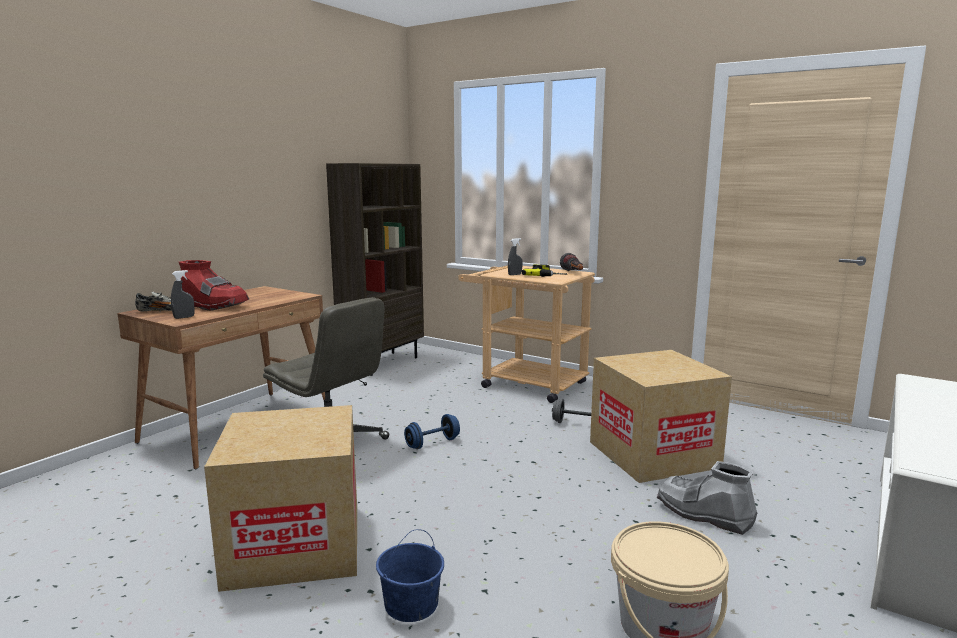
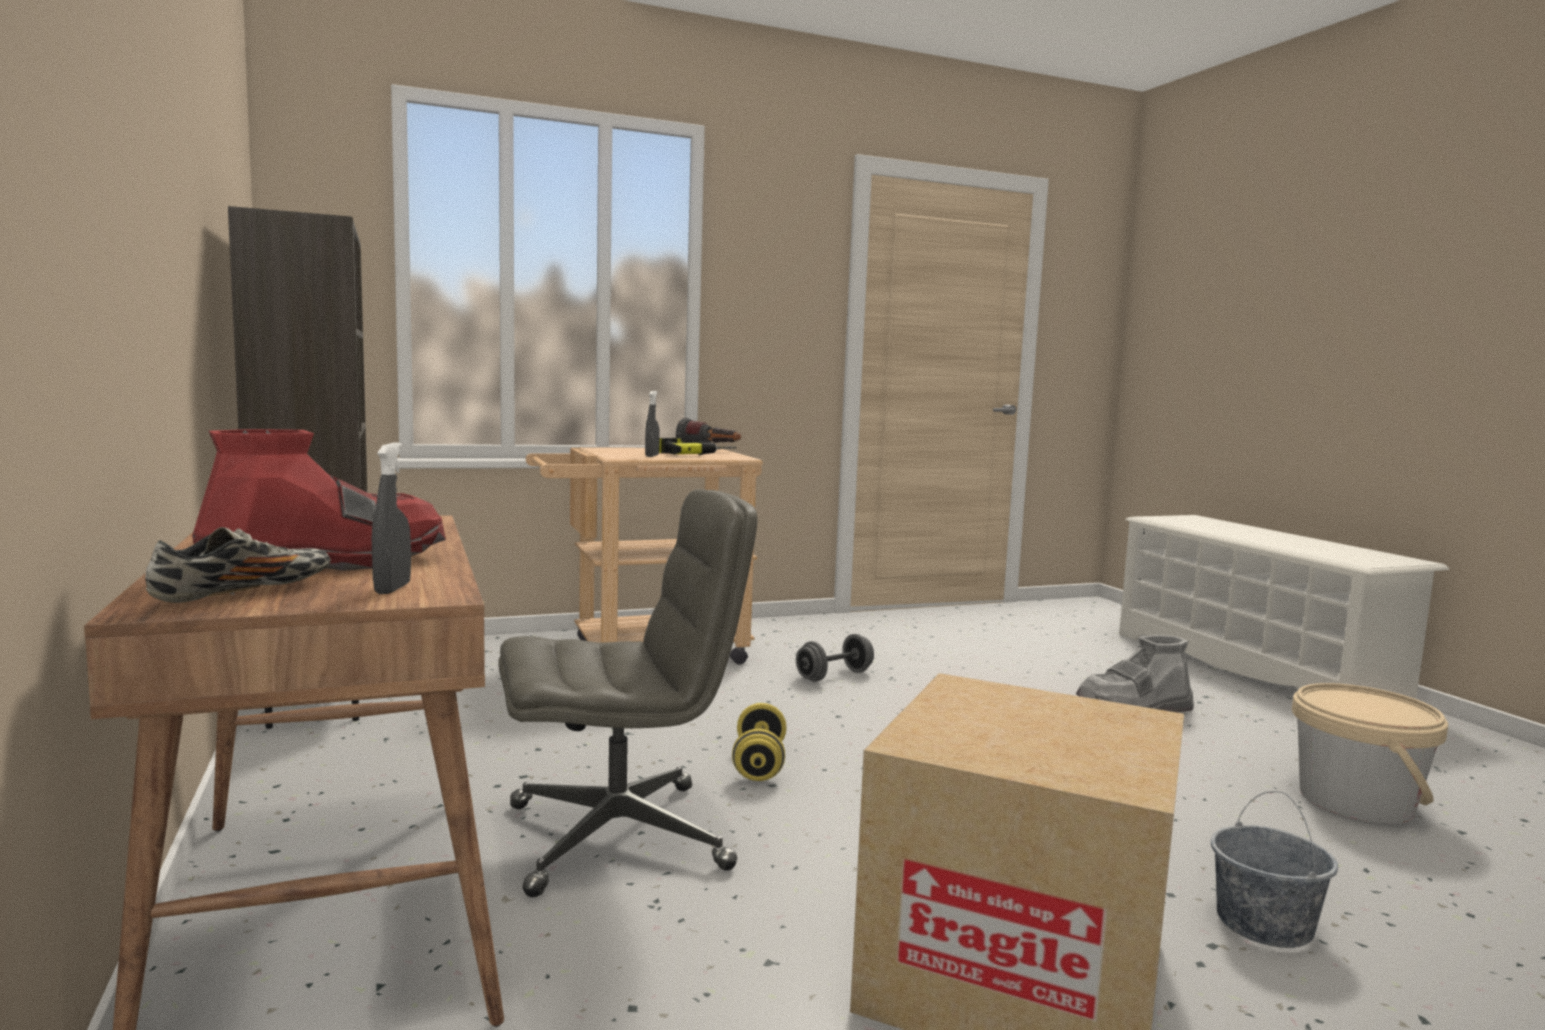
camera: 55 degrees left, 5 degrees down
(411, 604) = (1263, 923): blue bucket -> grey bucket
(432, 443) = (759, 764): blue dumbbell -> yellow dumbbell
(653, 454) = (971, 677): cardboard box -> none

